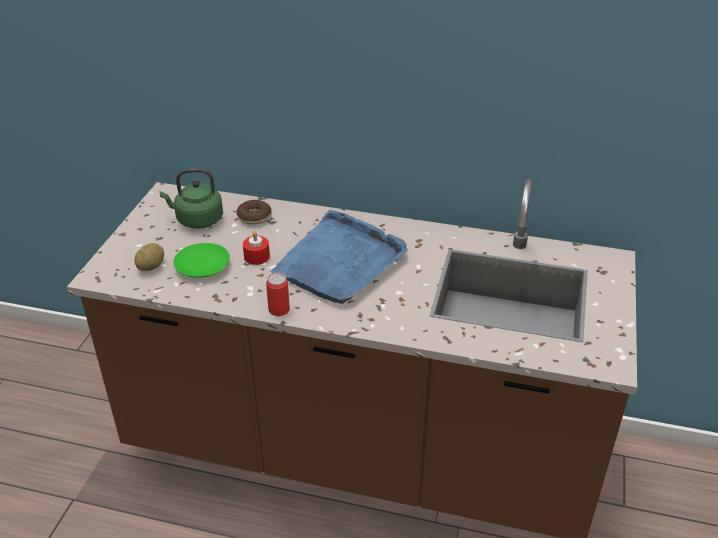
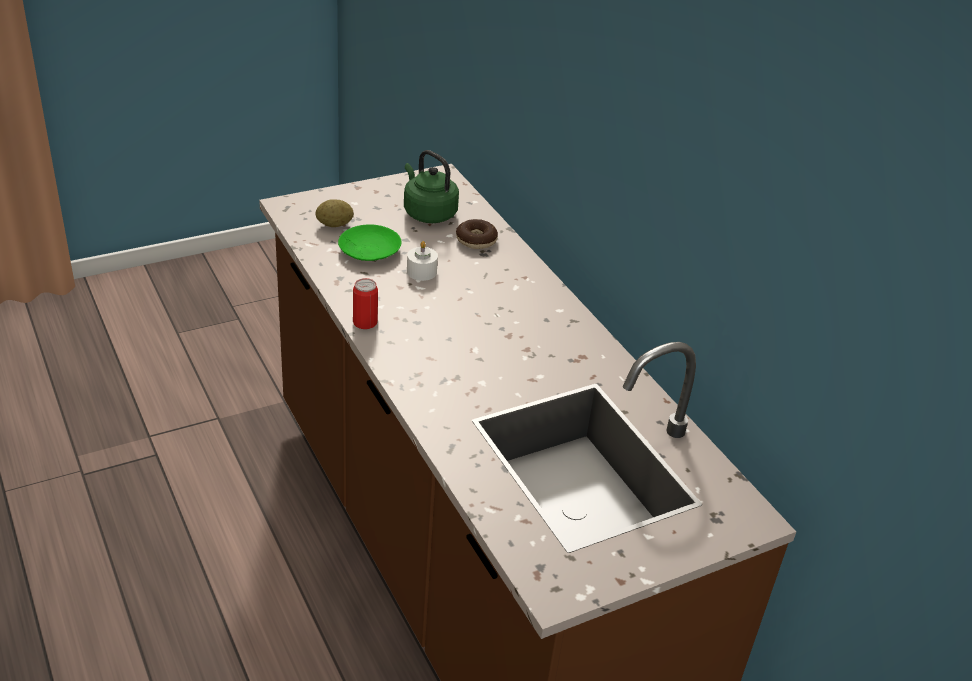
camera: 45 degrees right, 0 degrees up
(257, 257) = (421, 271): red candle -> white candle
(340, 262) = (479, 323): blue tray -> none

